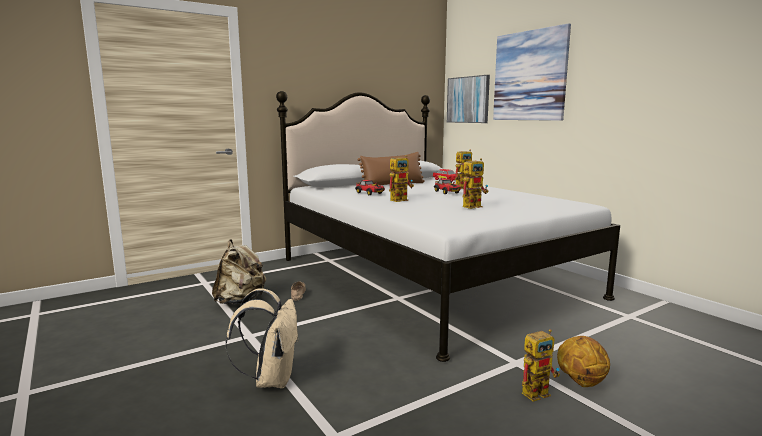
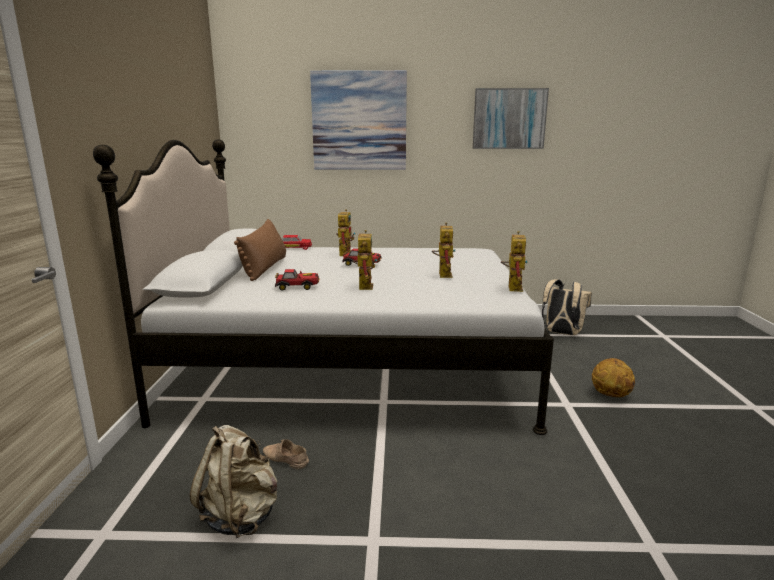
camera: 55 degrees left, 5 degrees up
(272, 379) = (511, 555): beige backpack -> beige backpack (561, 333)
(468, 100) = (267, 145): picture -> picture (509, 119)
(538, 391) = (616, 415): toy robot -> toy robot (512, 287)

